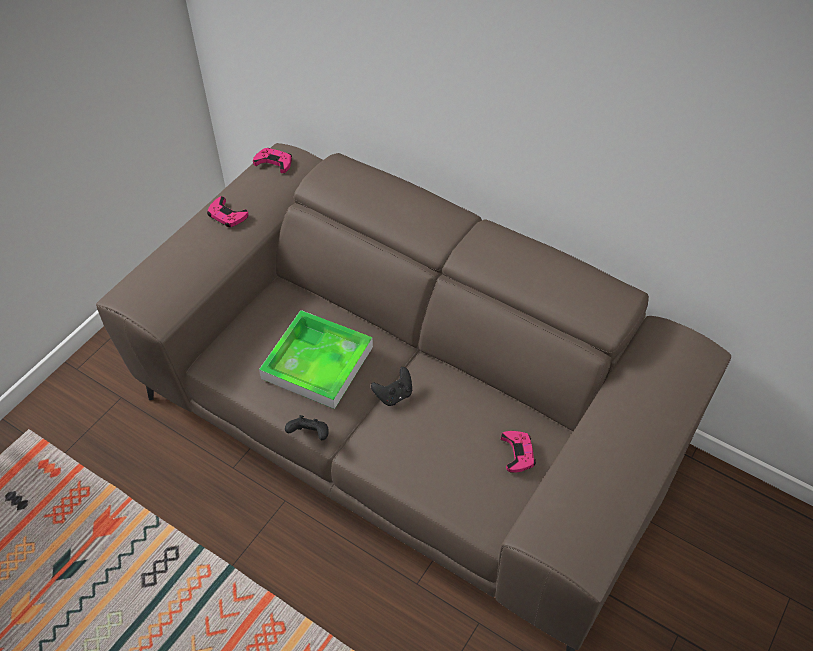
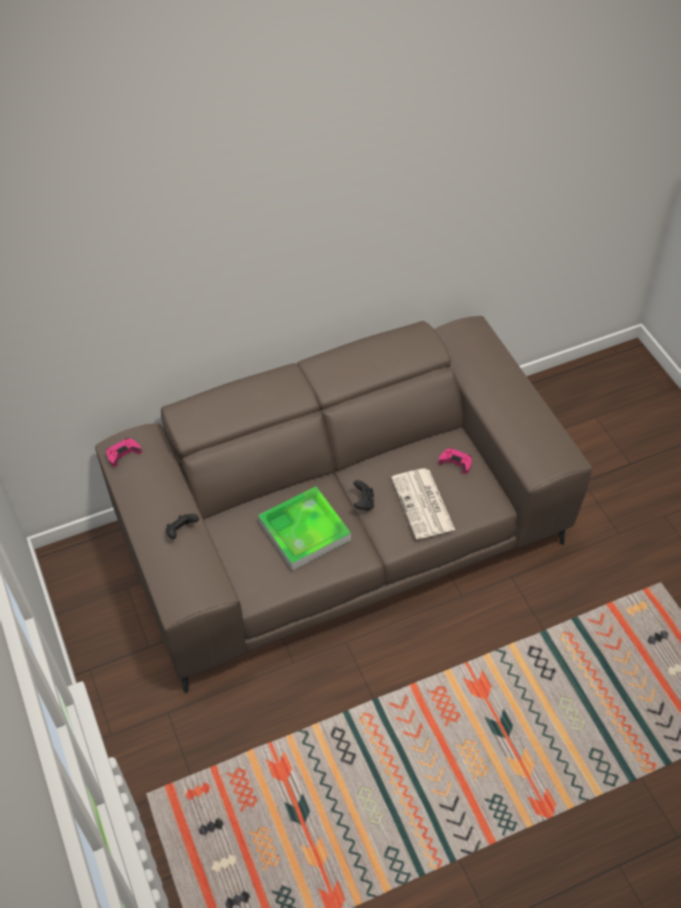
camera: 55 degrees left, 0 degrees up
(227, 215) = (153, 506): pink game controller -> none
(310, 435) = (358, 565): black game controller -> black game controller (181, 531)
(431, 452) = (423, 505): none -> newspaper

